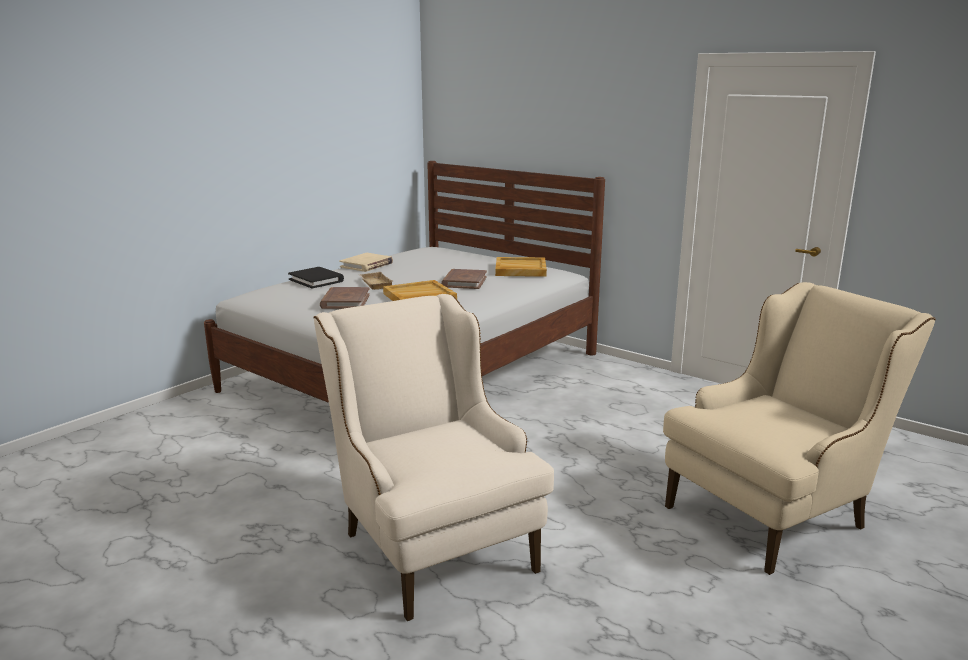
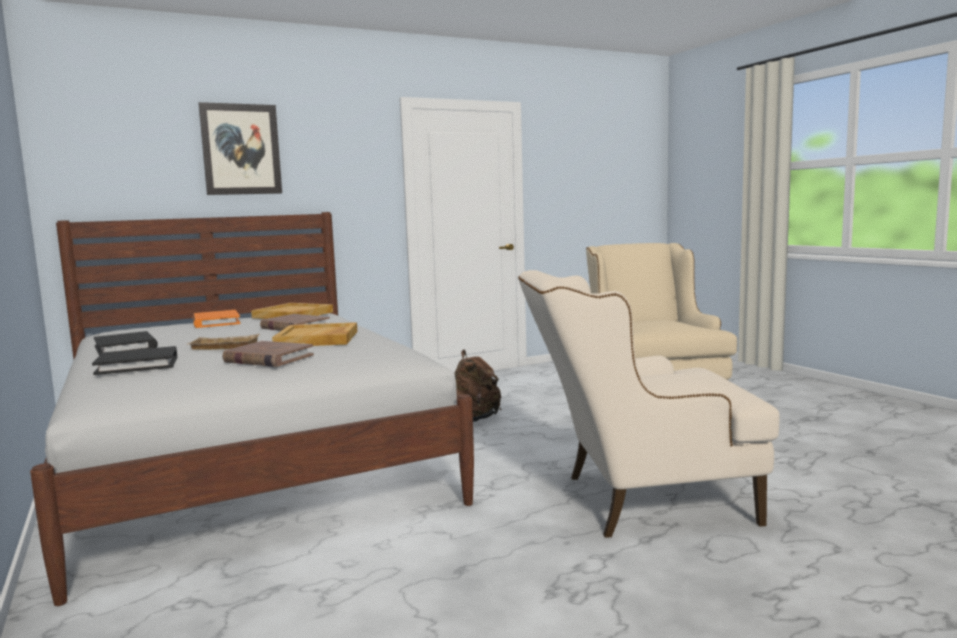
camera: 65 degrees left, 10 degrees down
(366, 265) = (126, 347): beige book -> black book
(470, 260) = (216, 322): none -> orange book
(544, 111) = (241, 149): none -> picture
(582, 423) = (473, 420): none -> brown backpack

